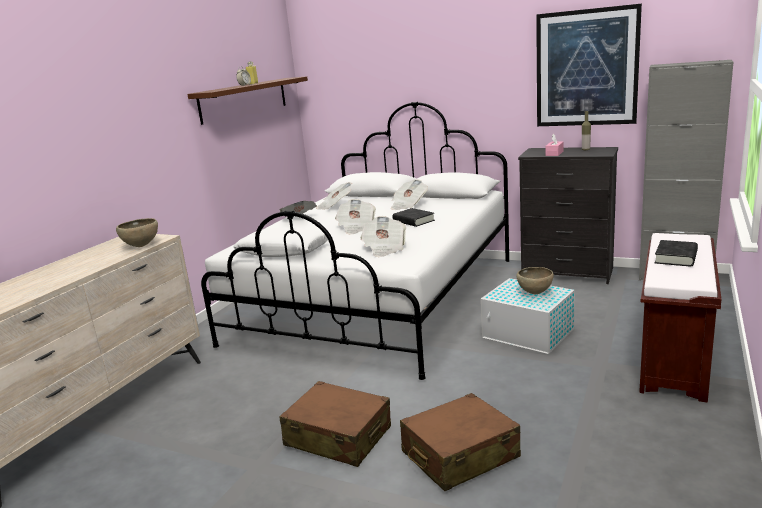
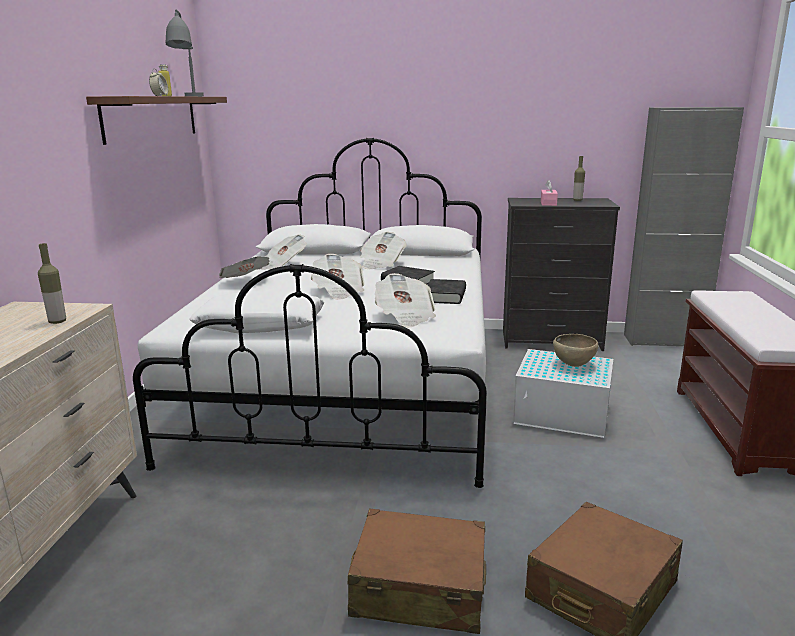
camera: 20 degrees left, 0 degrees up
(141, 246) = (57, 321): brown bowl -> bottle
(273, 80) = (188, 96): none -> grey table lamp
(586, 68) = (577, 108): picture -> none
(676, 257) = (752, 316): black book -> black book (445, 296)

